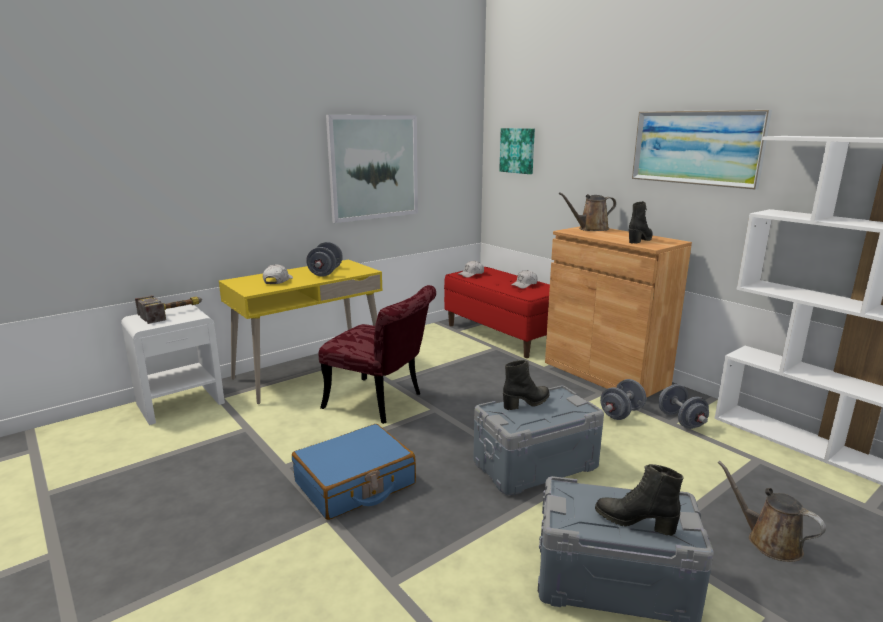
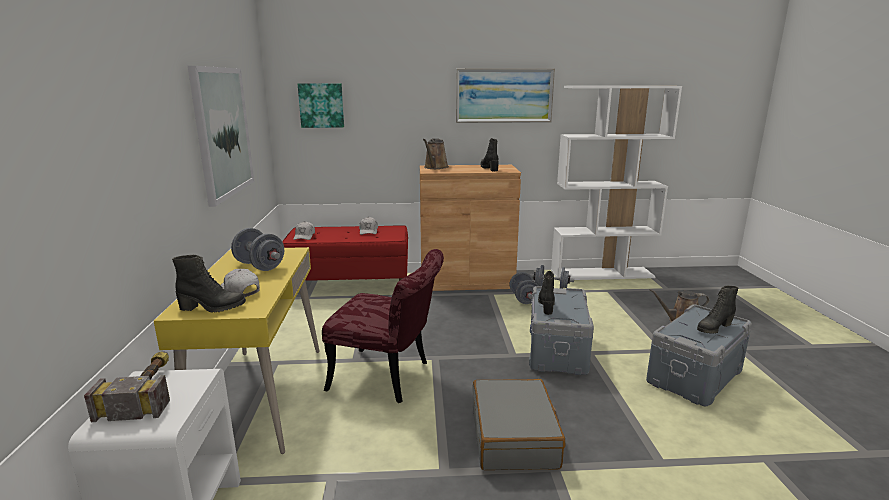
camera: 55 degrees left, 0 degrees up
(246, 284) = (212, 308): none -> black boot
(355, 484) = (514, 436): blue suitcase -> grey suitcase
(382, 403) = (389, 377): red chair -> red chair turned 45 degrees clockwise

